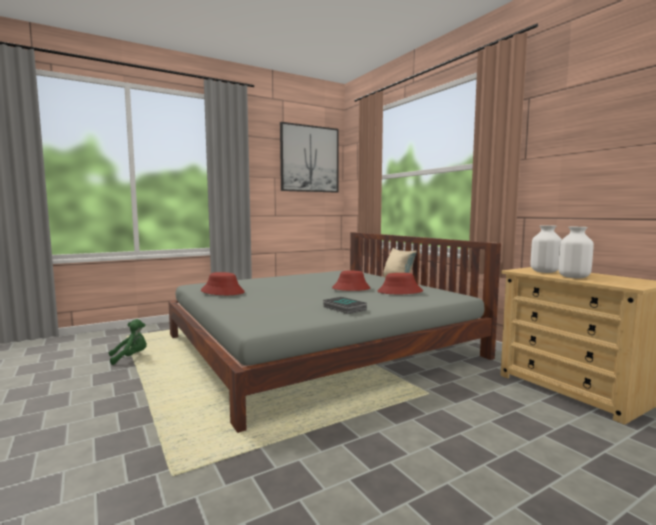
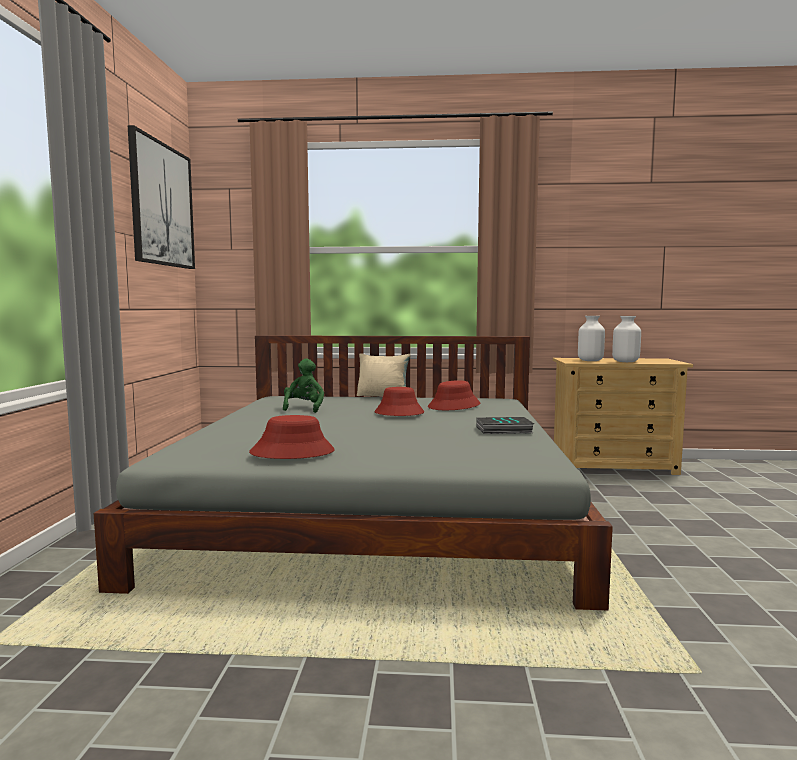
camera: 55 degrees left, 0 degrees up
(130, 357) = (165, 655): green plush toy -> green plush toy (304, 408)

